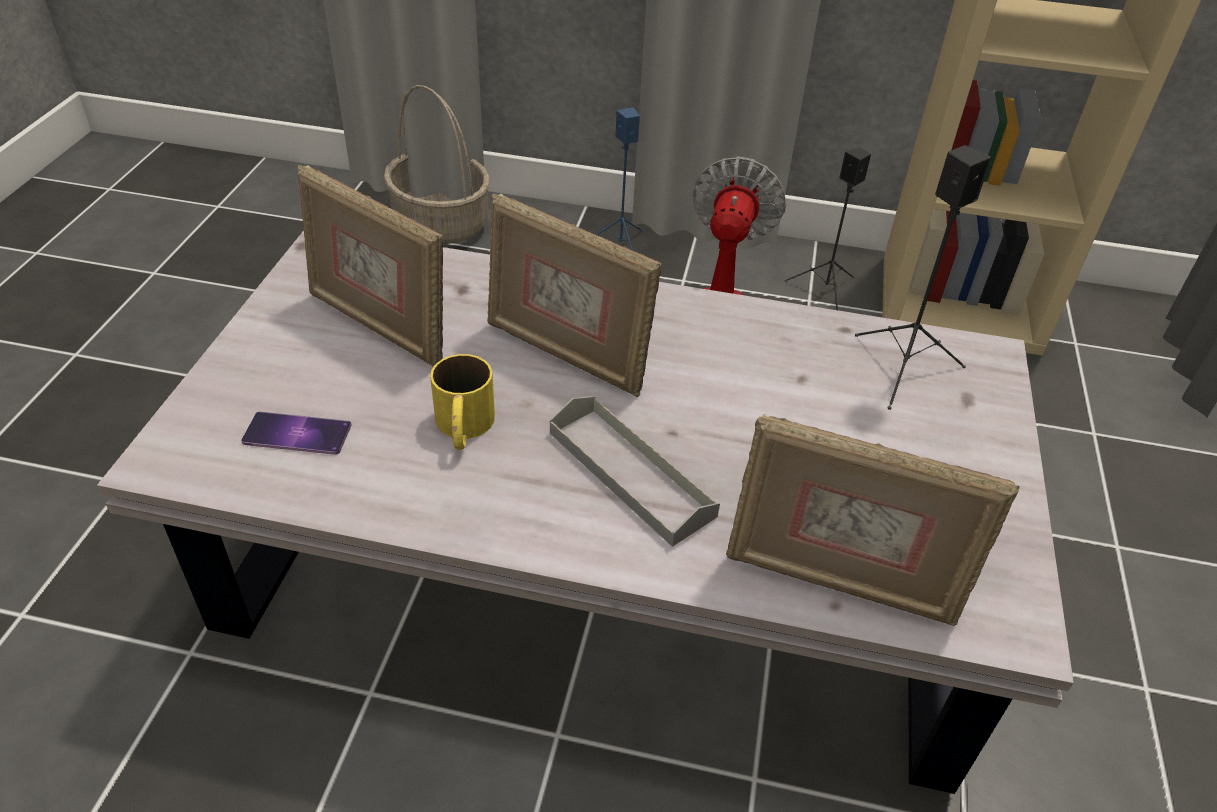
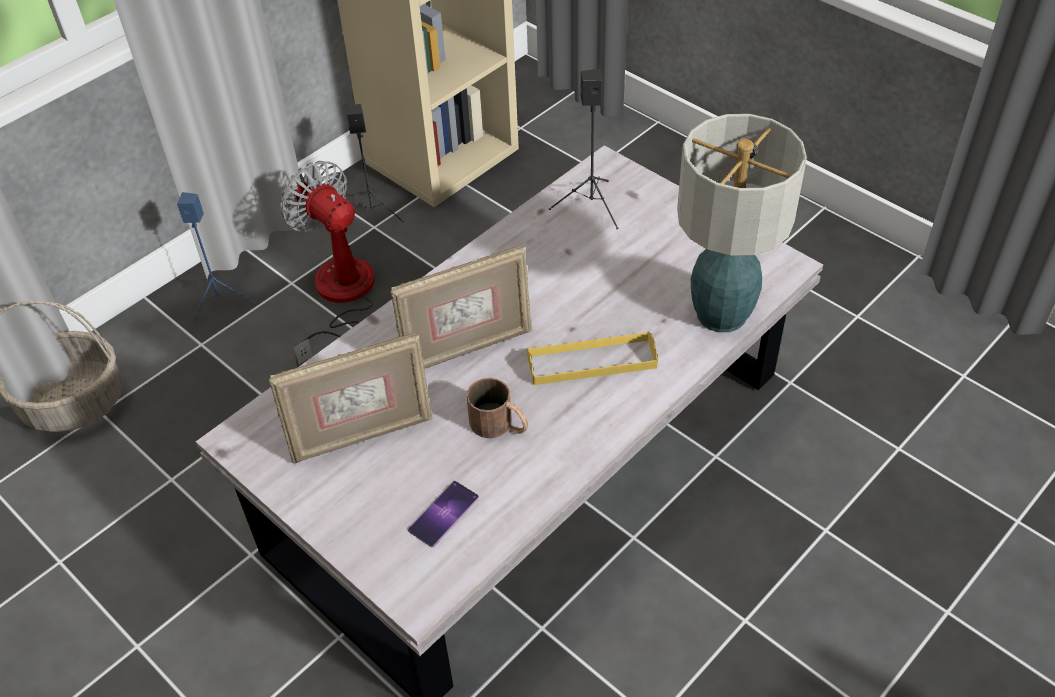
camera: 55 degrees left, 5 degrees up
(463, 429) = (500, 425): yellow mug -> brown mug
(630, 473) = (591, 362): grey tray -> yellow tray
(840, 582) = (721, 313): picture frame -> table lamp

